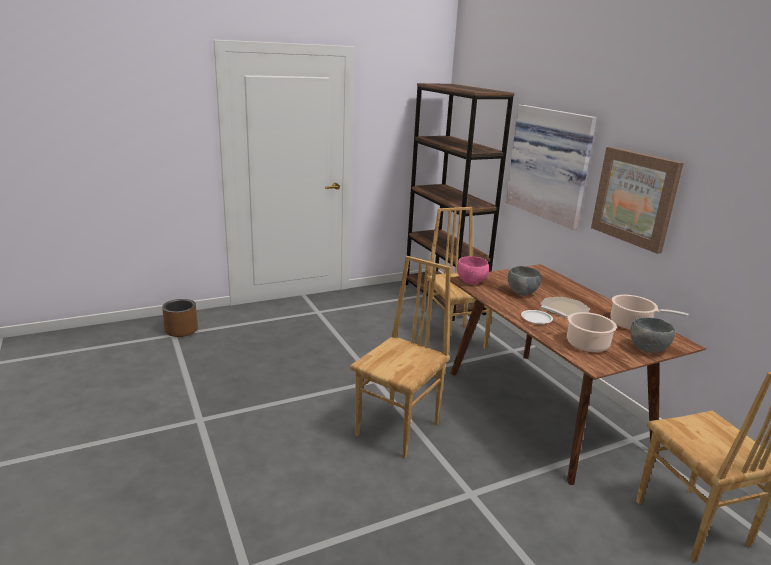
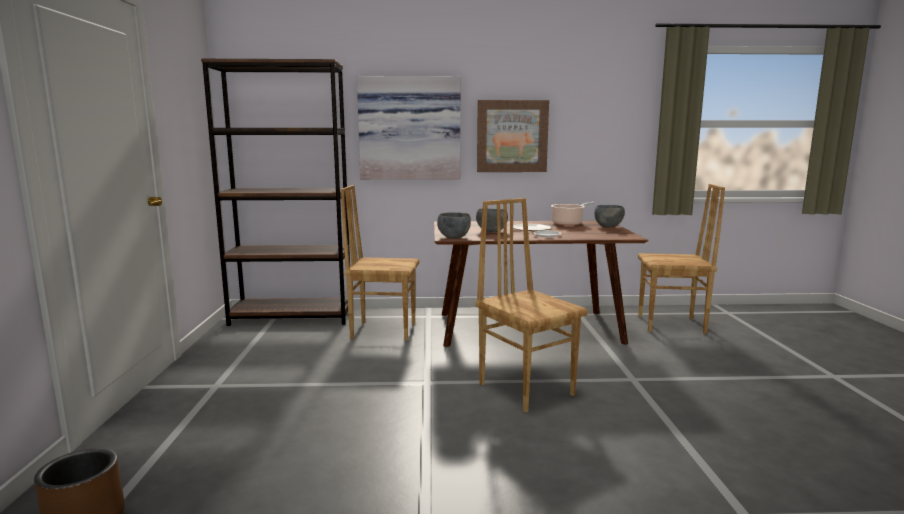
camera: 65 degrees left, 10 degrees down
(471, 282) = (453, 237): pink bowl -> grey bowl
(583, 343) = (594, 234): cooking pot -> none

